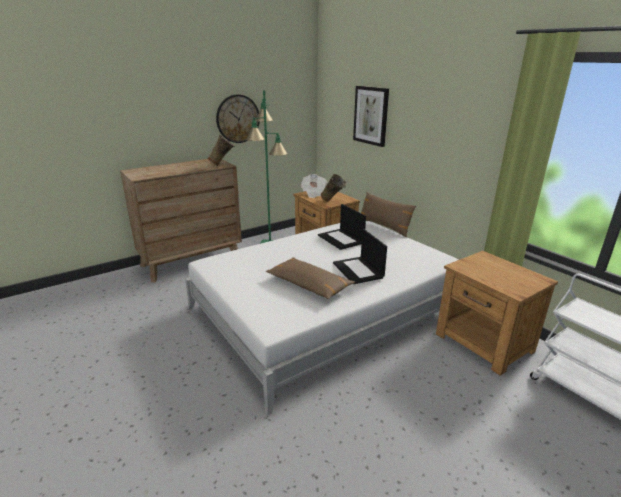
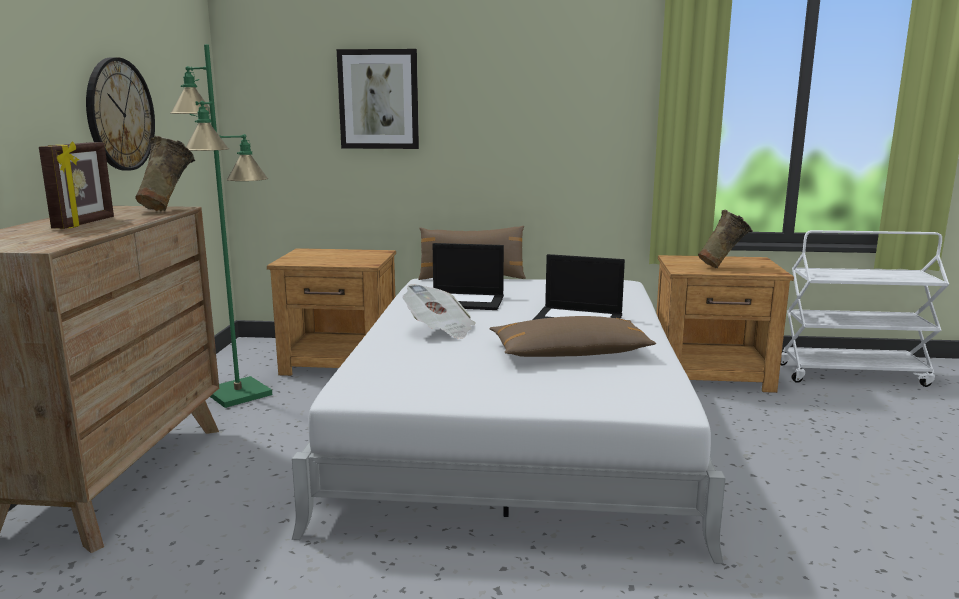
camera: 50 degrees left, 10 degrees down
(181, 167) = (85, 223): none -> picture frame
(314, 193) = (302, 258): newspaper -> newspaper (440, 330)
(333, 202) = (366, 259): beige vase -> beige vase (723, 267)

